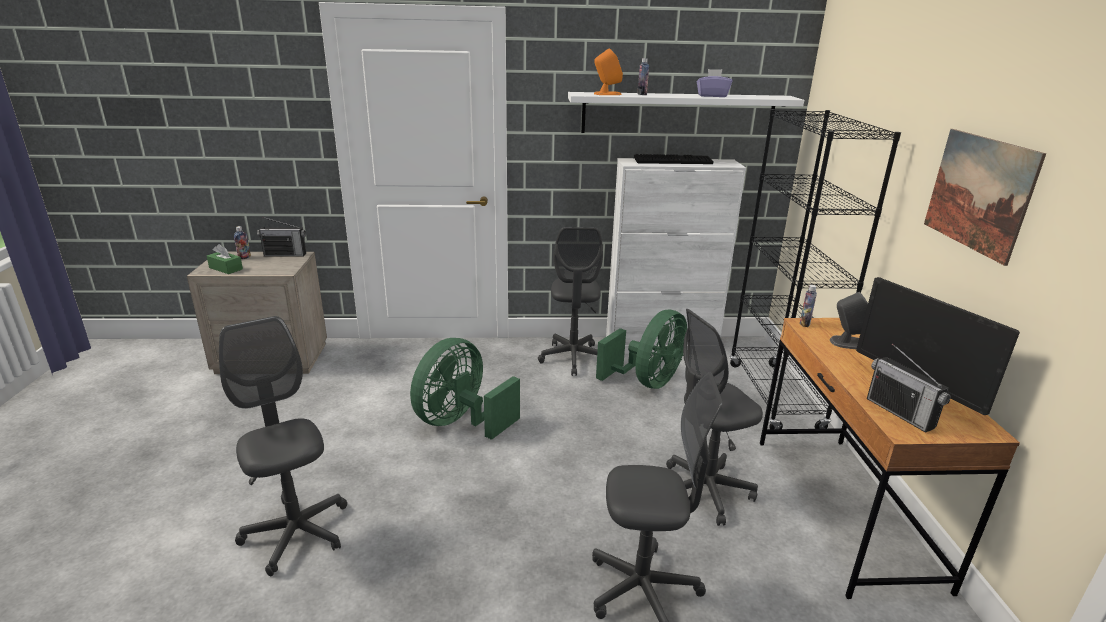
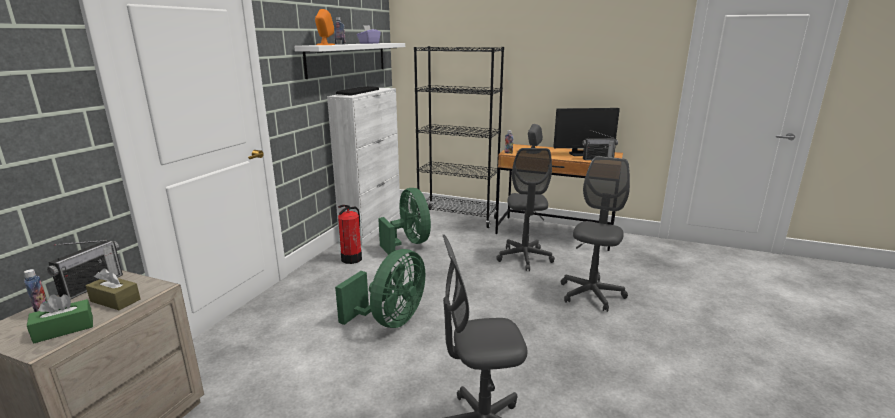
camera: 65 degrees left, 5 degrees down
(265, 267) = (115, 300): none -> brown tissue box
(461, 422) = (390, 320): green fan -> green fan turned 120 degrees counterclockwise
(573, 358) = (352, 259): grey office chair -> fire extinguisher
(978, 193) = (562, 64): picture -> none

